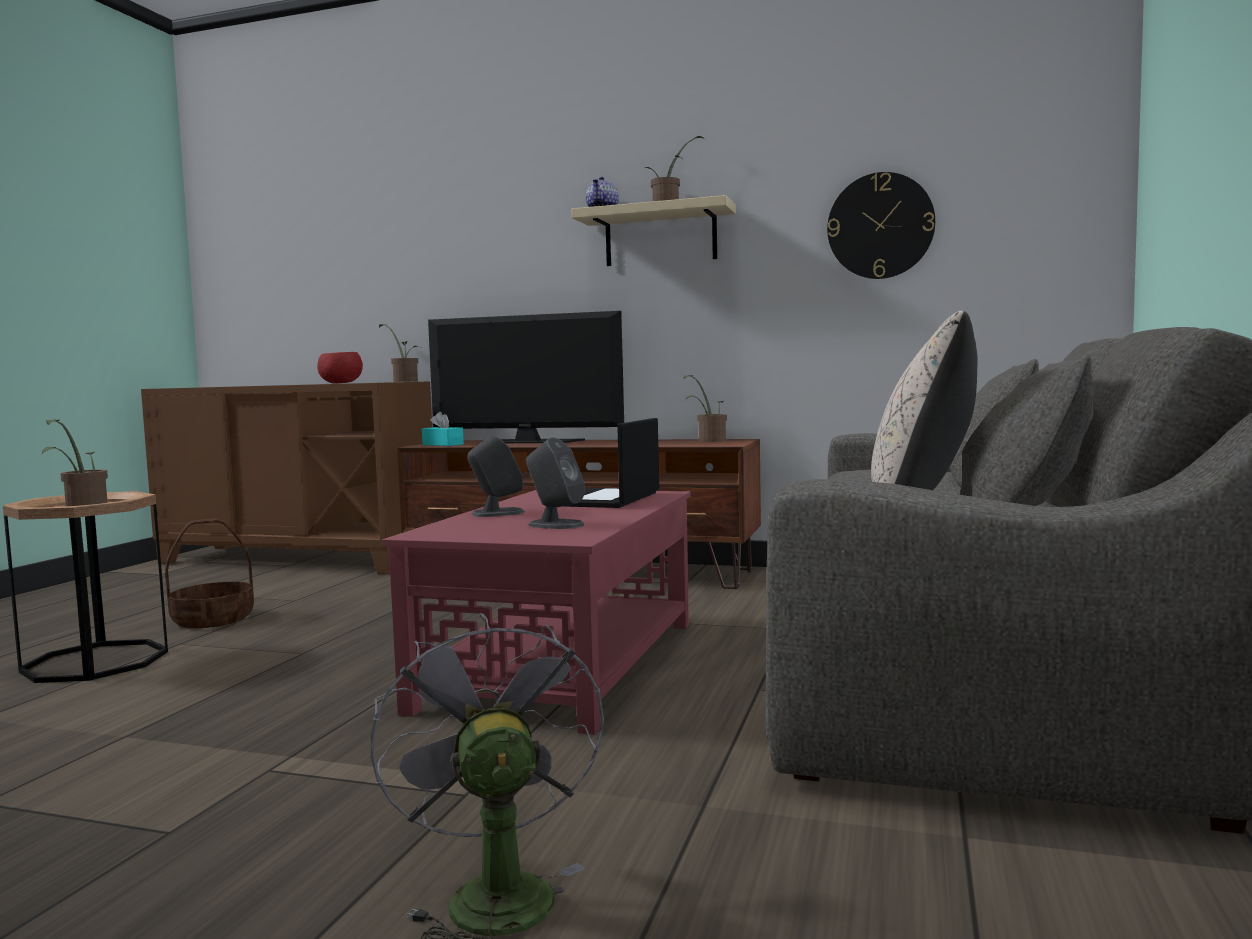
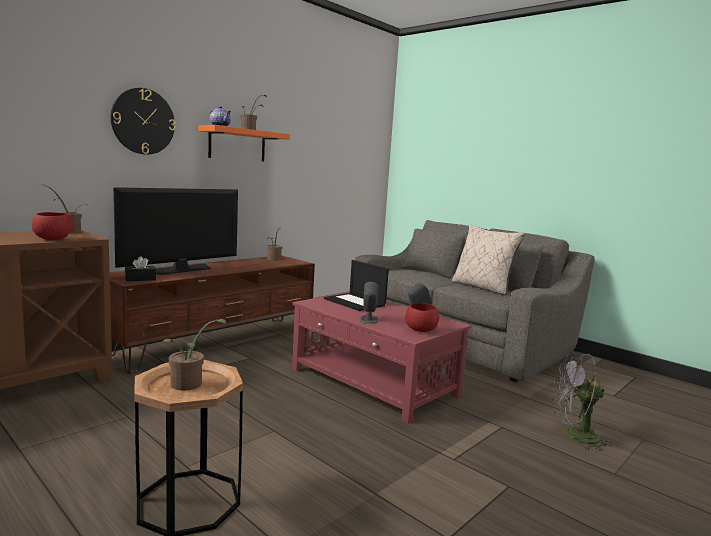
camera: 65 degrees left, 5 degrees up
(212, 620) = (133, 449): basket -> none
(443, 444) = (140, 279): turquoise tissue box -> black tissue box
(480, 532) = (420, 330): none -> red bowl
(660, 236) = (237, 144): beige shelf -> orange shelf
(880, 226) = (325, 155): wall clock -> wall clock (143, 121)

